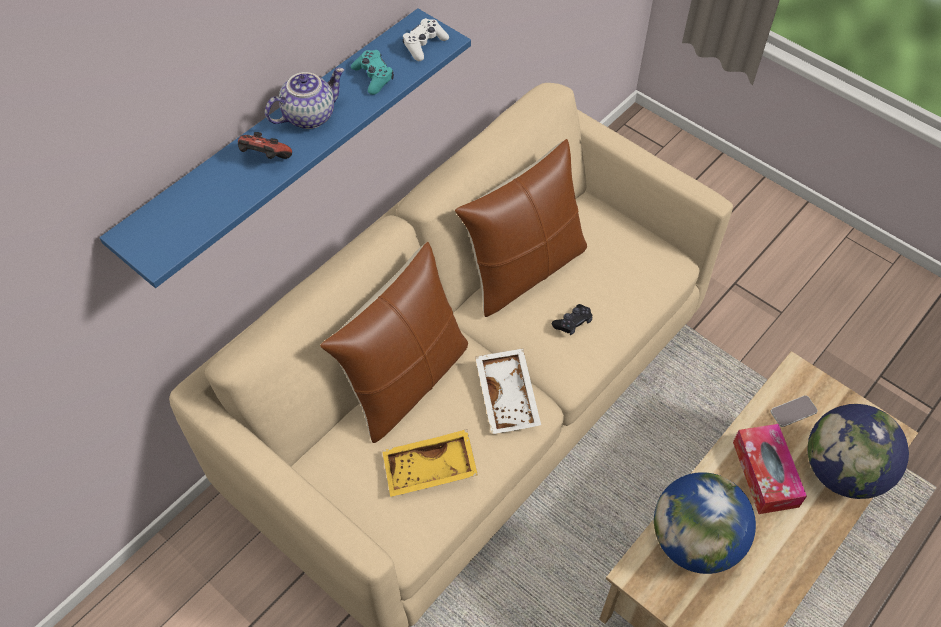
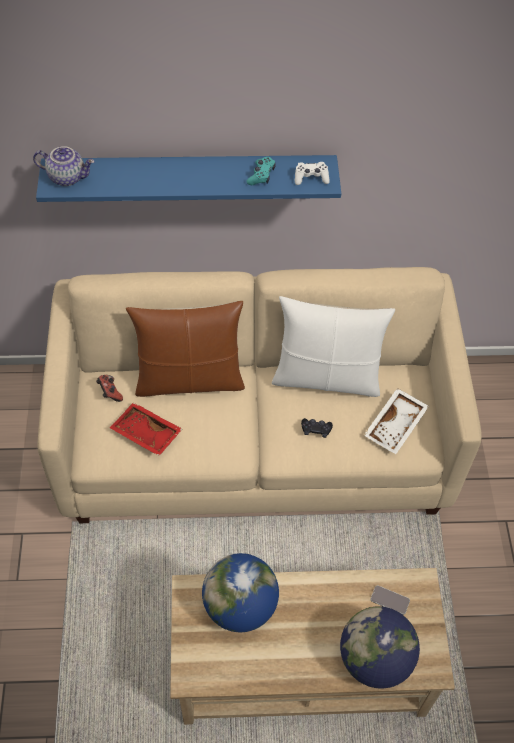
camera: 45 degrees right, 0 degrees up
(265, 158) = (155, 177): game controller -> game controller (110, 393)
(309, 115) = (203, 171): teapot -> teapot (67, 177)
(430, 470) = (145, 434): yellow tray -> red tray
(509, 396) = (231, 436): white tray -> white tray (396, 426)
(523, 269) = (327, 377): brown pillow -> white pillow
(765, 474) = (326, 614): tissue box -> none

